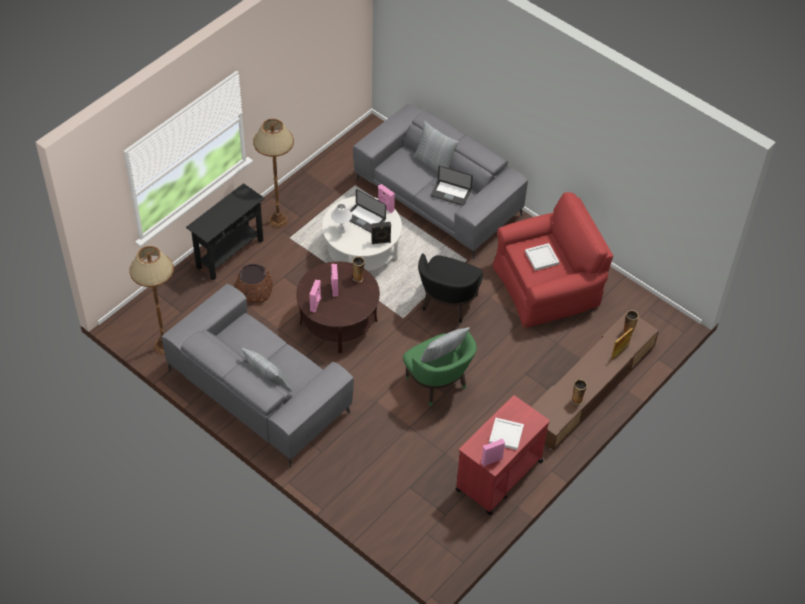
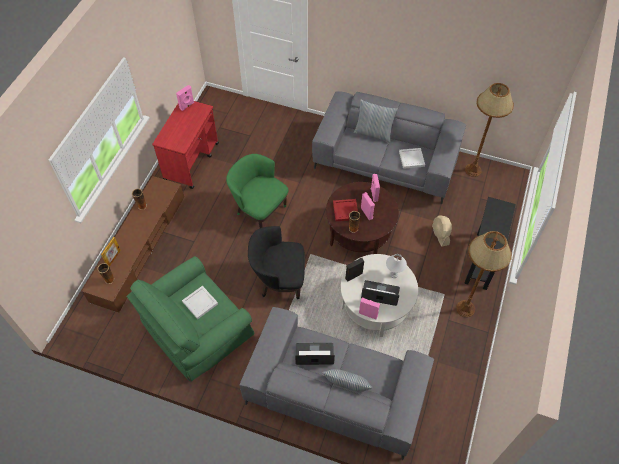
camera: 160 degrees right, 5 degrees up
(254, 290) = (440, 235): brown planter -> beige fan
(356, 298) = (345, 211): none -> red tray
(442, 358) = (255, 190): pillow -> none
(448, 303) = (279, 280): black armchair -> black armchair turned 90 degrees counterclockwise
(505, 435) = (182, 124): white tray -> white tray (412, 158)
(547, 285) = (197, 330): red armchair -> green armchair

